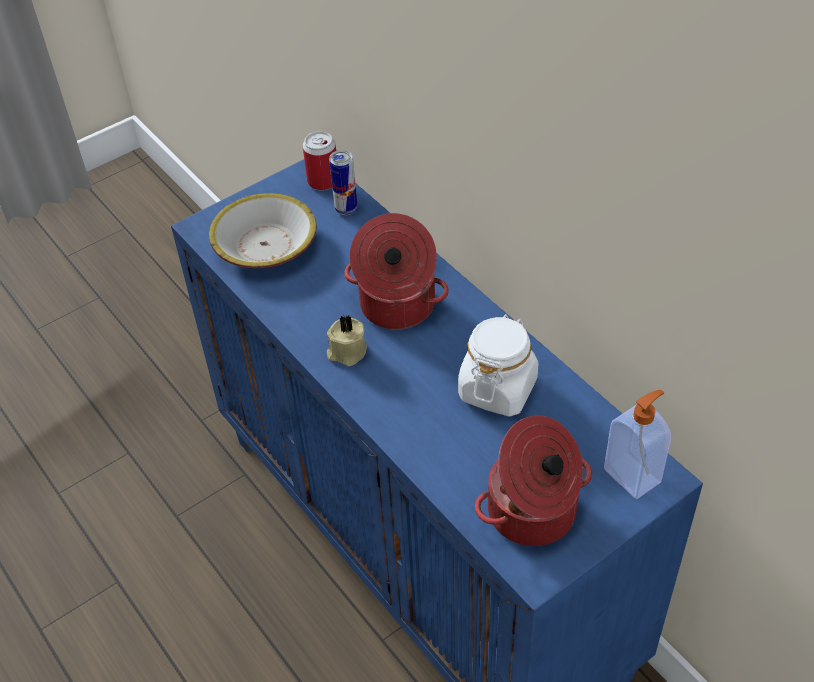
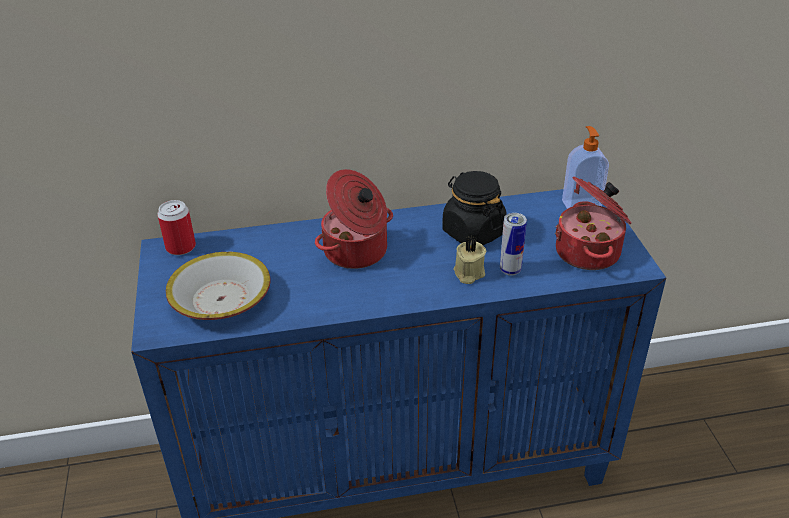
camera: 65 degrees left, 10 degrees down
(346, 209) = (227, 245): can -> can (510, 270)
(346, 352) = (382, 290): beige candle -> beige candle (468, 273)
(497, 388) = (473, 232): white jar -> black jar

